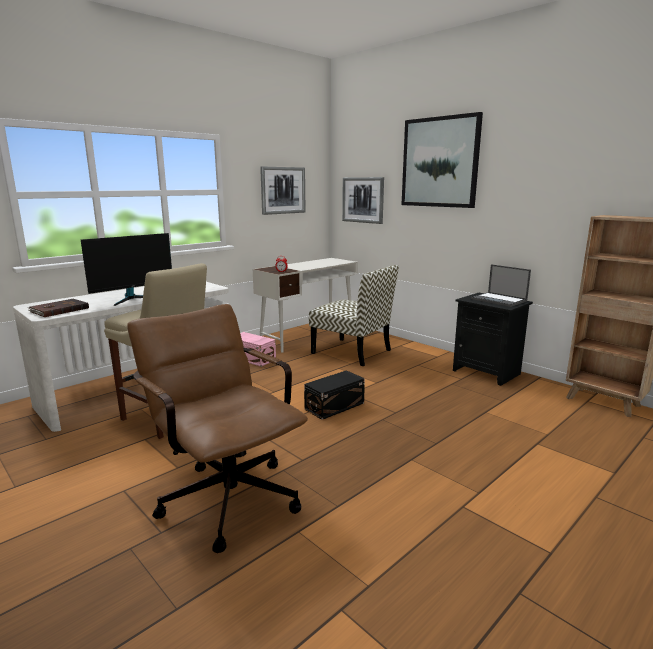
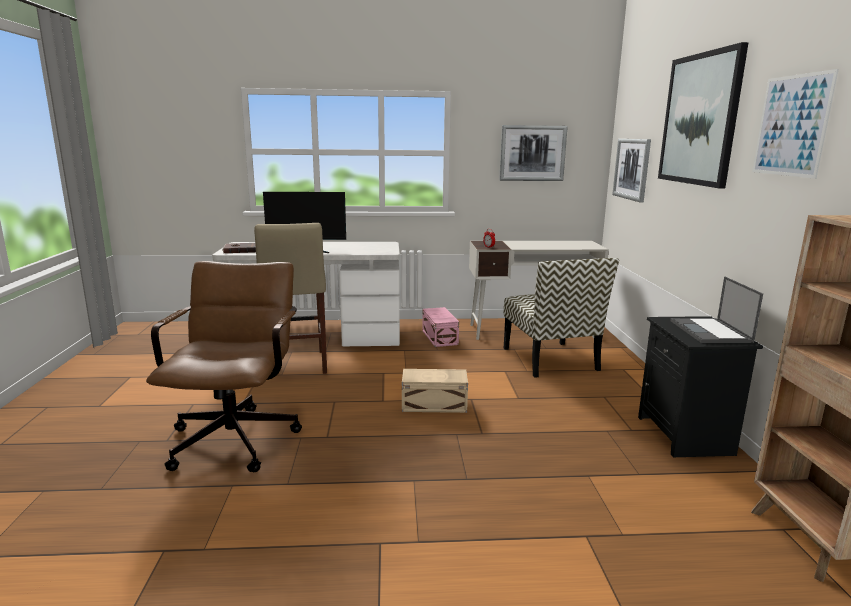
camera: 40 degrees right, 0 degrees up
(335, 406) = (435, 405): black storage box -> beige storage box
(531, 166) = (791, 125): none -> picture

